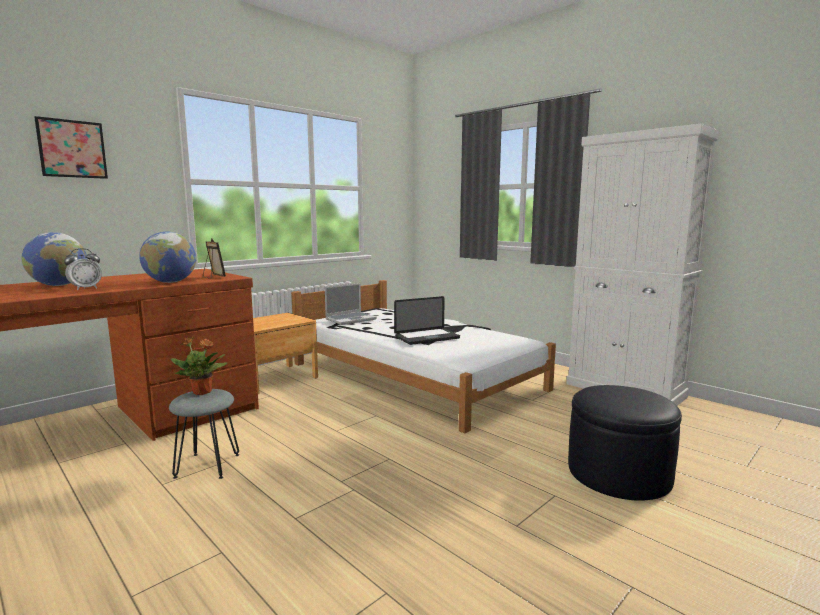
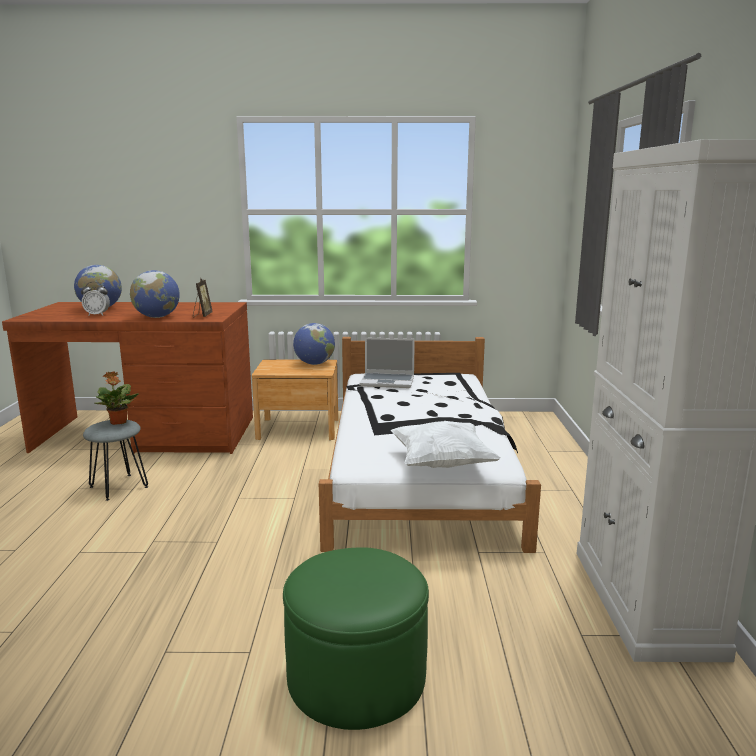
camera: 45 degrees right, 5 degrees up
(72, 149) = (146, 187): picture -> none
(279, 317) = (314, 364): none -> globe
(427, 337) = (395, 426): laptop -> none
(501, 346) = (442, 463): none -> white pillow
(618, 473) = (357, 677): black ottoman -> green ottoman

